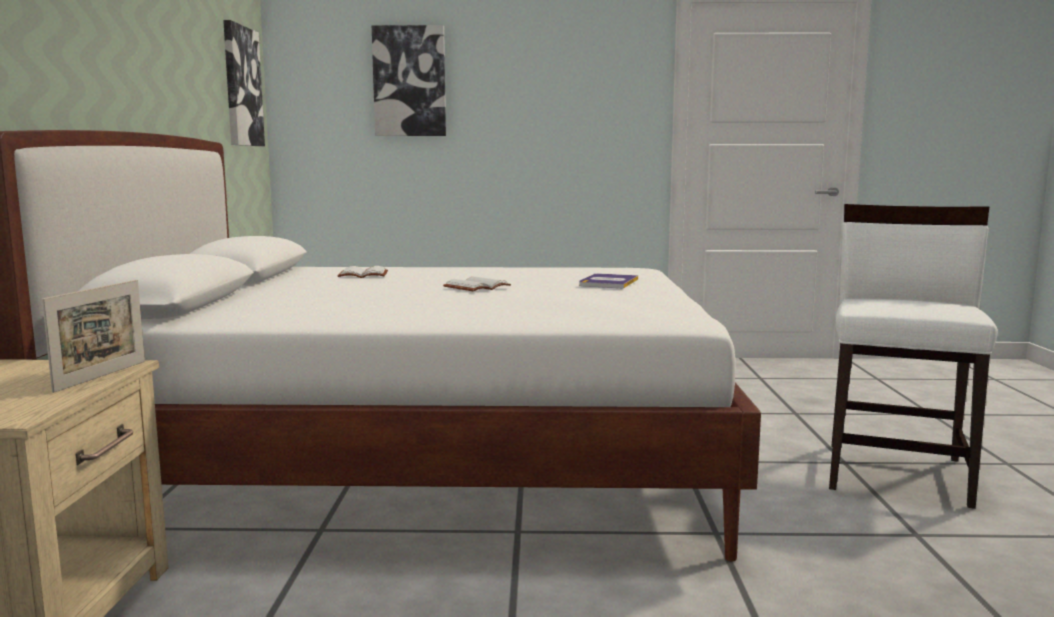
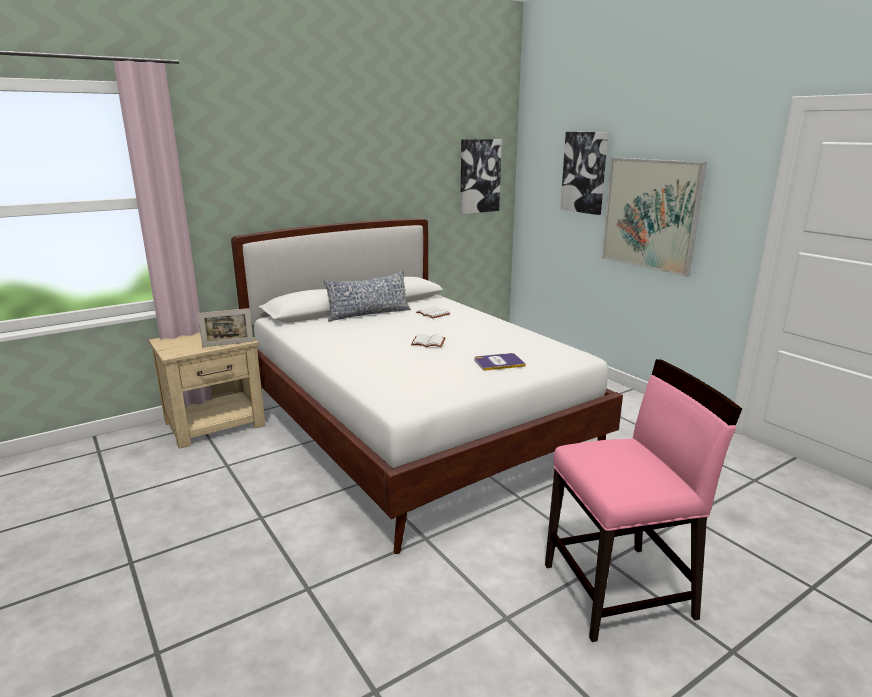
camera: 55 degrees right, 10 degrees up
(272, 289) = (368, 314): none -> pillow
(525, 126) = (650, 214): none -> picture
(897, 473) = (620, 591): white chair -> pink chair

